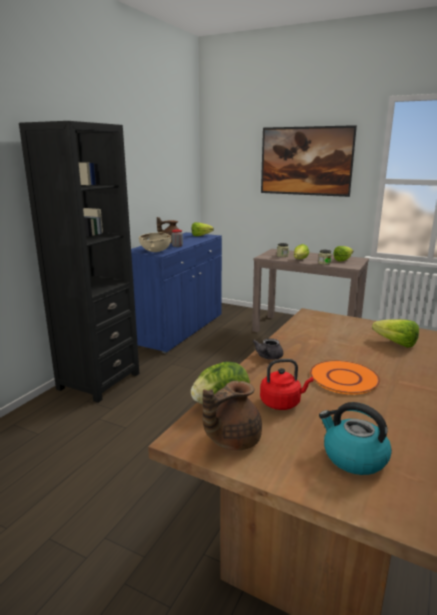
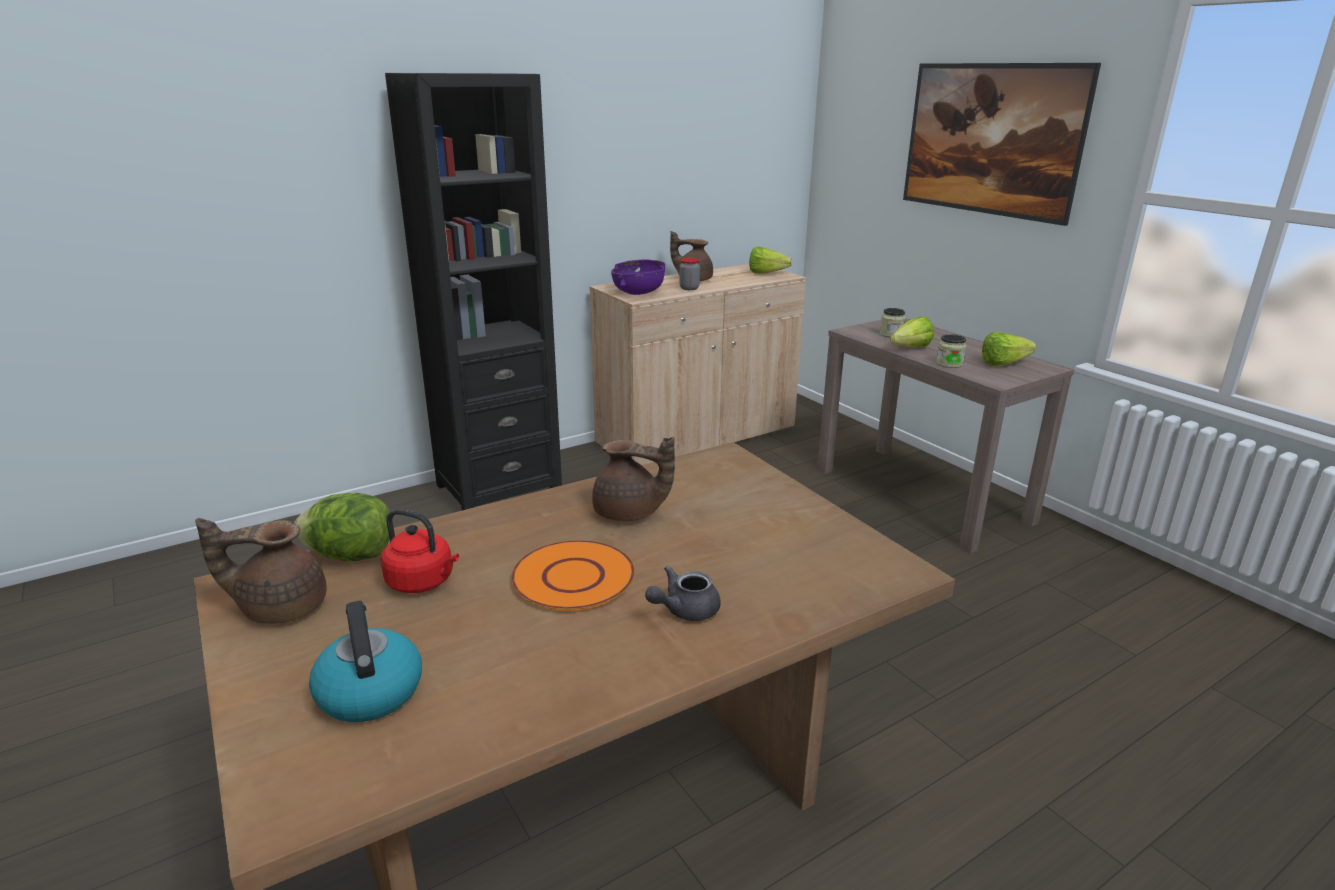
camera: 30 degrees right, 5 degrees up
(155, 251) = (639, 292): beige bowl -> purple bowl
(179, 329) = (697, 436): blue cabinet -> beige cabinet
(268, 357) = (527, 509): grey teapot -> grey teapot (684, 610)
(316, 346) = (629, 513): none -> brown teapot
(392, 342) = (773, 545): lettuce -> none

